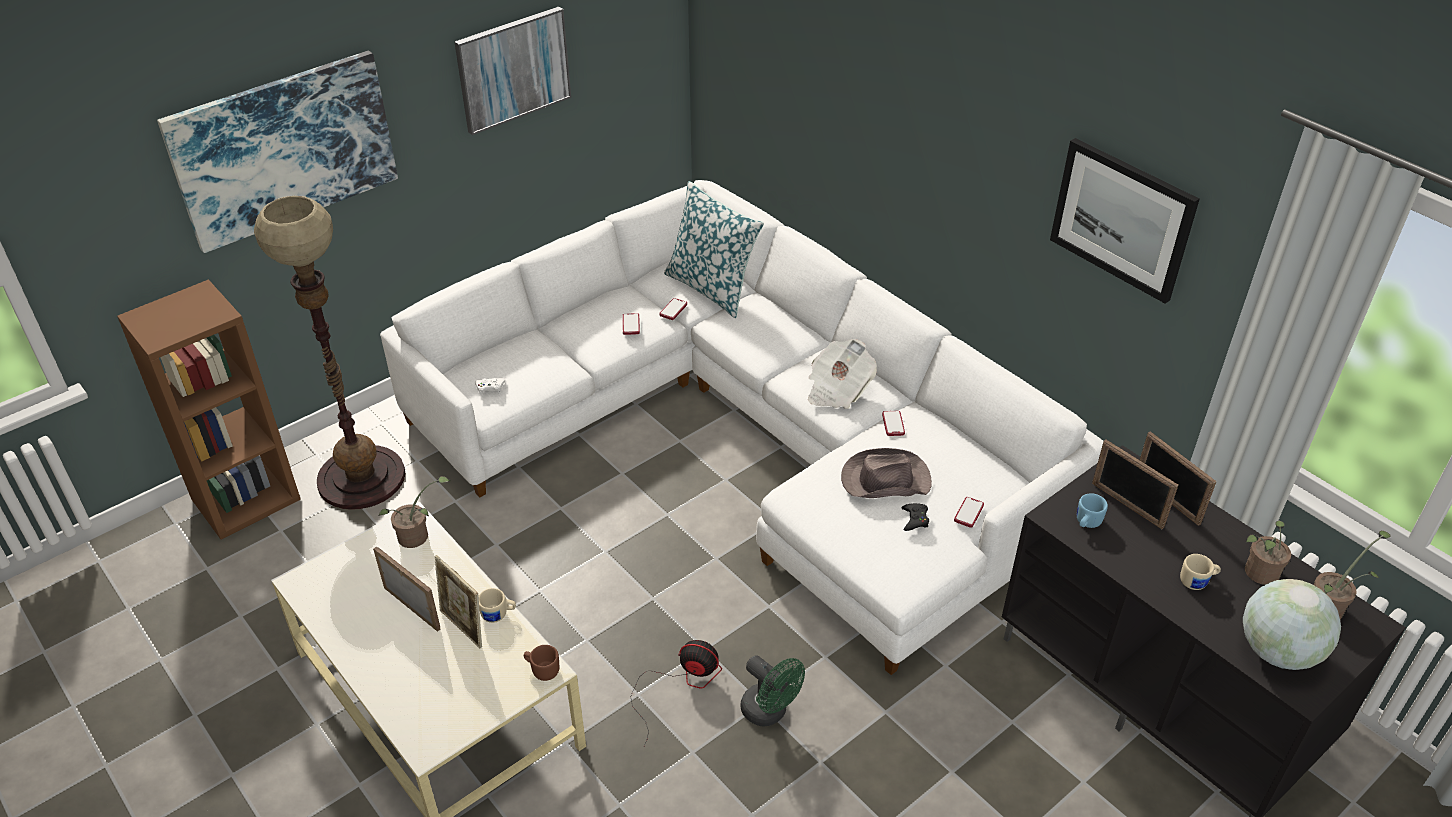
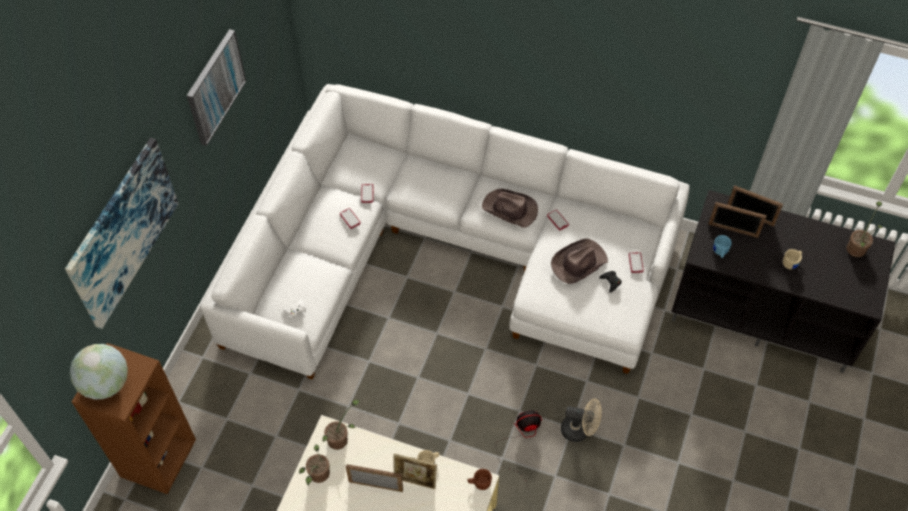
camera: 30 degrees left, 15 degrees up
(361, 478) = (223, 404): floor lamp -> none
(712, 288) = (380, 164): pillow -> none
(770, 712) = (579, 430): green fan -> beige fan
(837, 389) = (510, 210): newspaper -> brown hat
(1122, 219) = (684, 69): picture -> none
(1258, 574) = (817, 243): potted plant -> potted plant (317, 476)
(1277, 651) = (848, 286): globe -> globe (106, 384)

